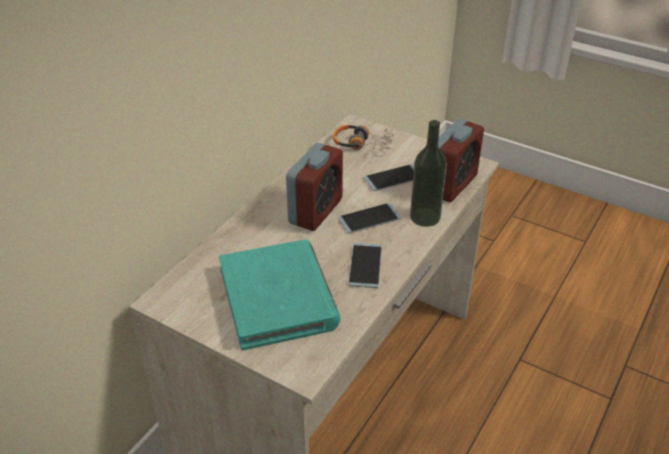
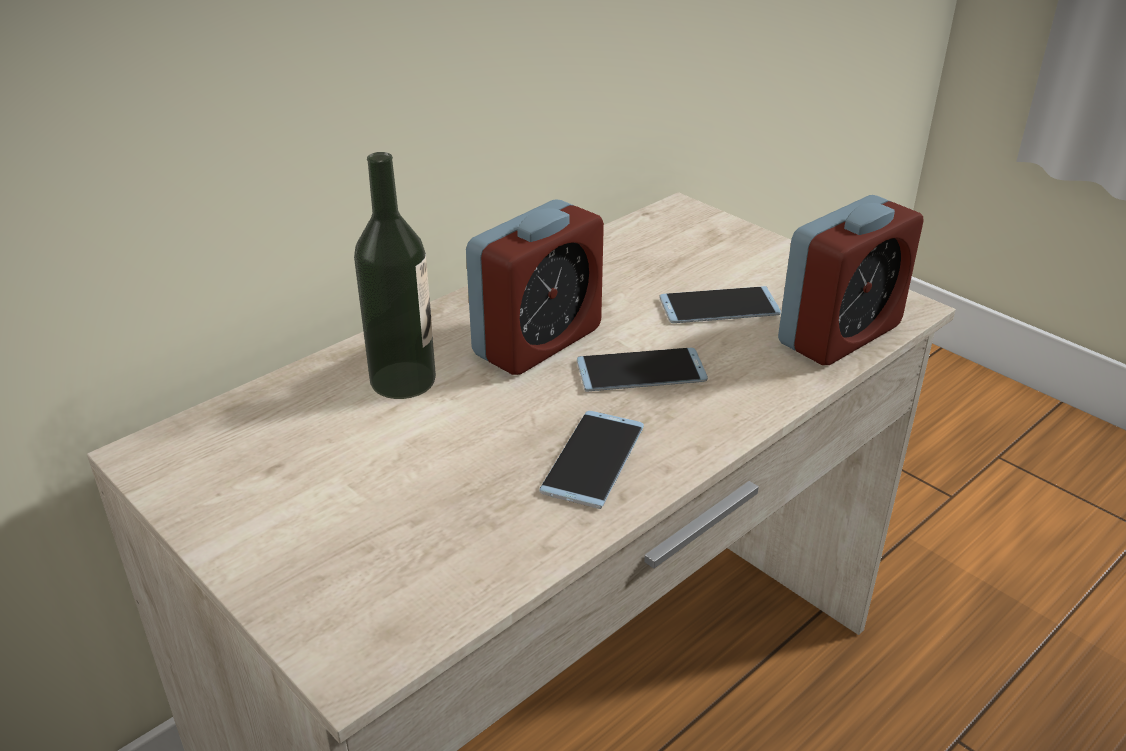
camera: 15 degrees right, 5 degrees down
(278, 297) = (381, 490): turquoise book -> none
(362, 145) = (681, 243): headphones -> none
(425, 217) = (760, 386): bottle -> bottle (403, 380)

